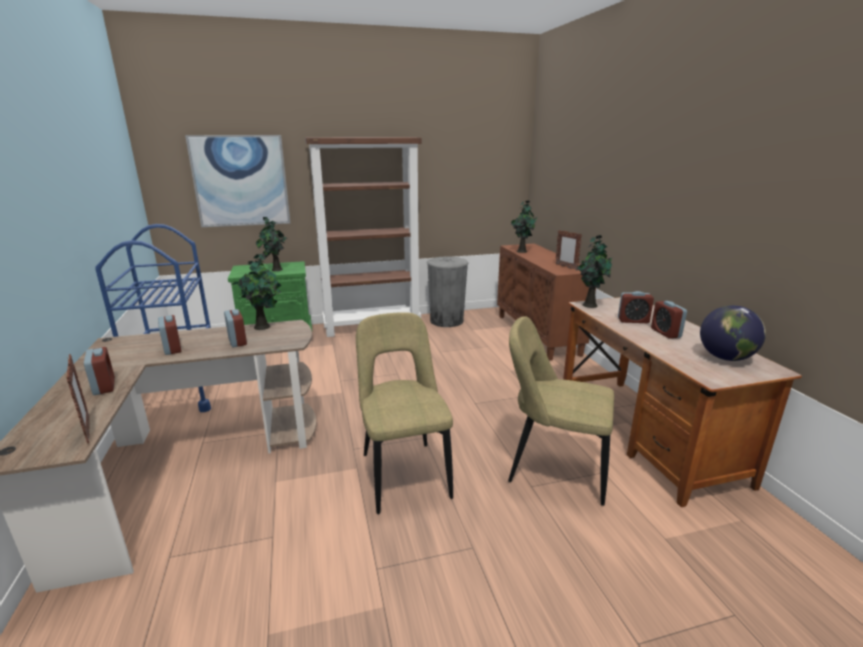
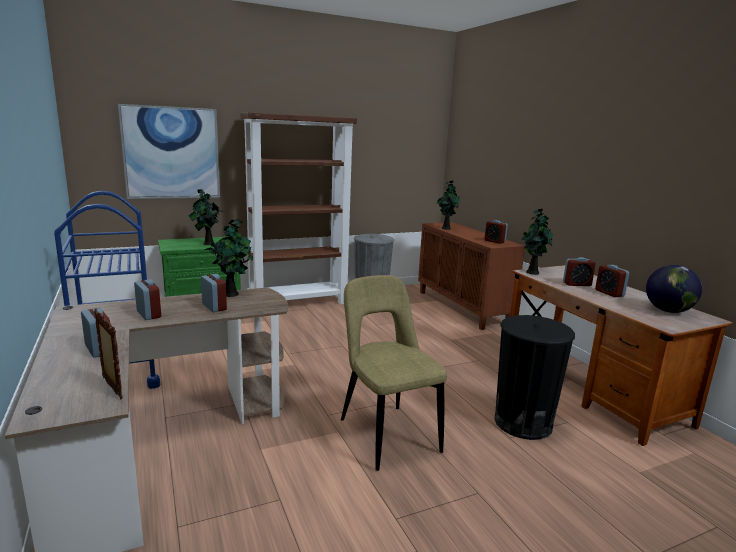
camera: 10 degrees left, 5 degrees down
(553, 470) = (522, 423): beige chair -> black trash can
(566, 267) = (494, 241): picture frame -> alarm clock

